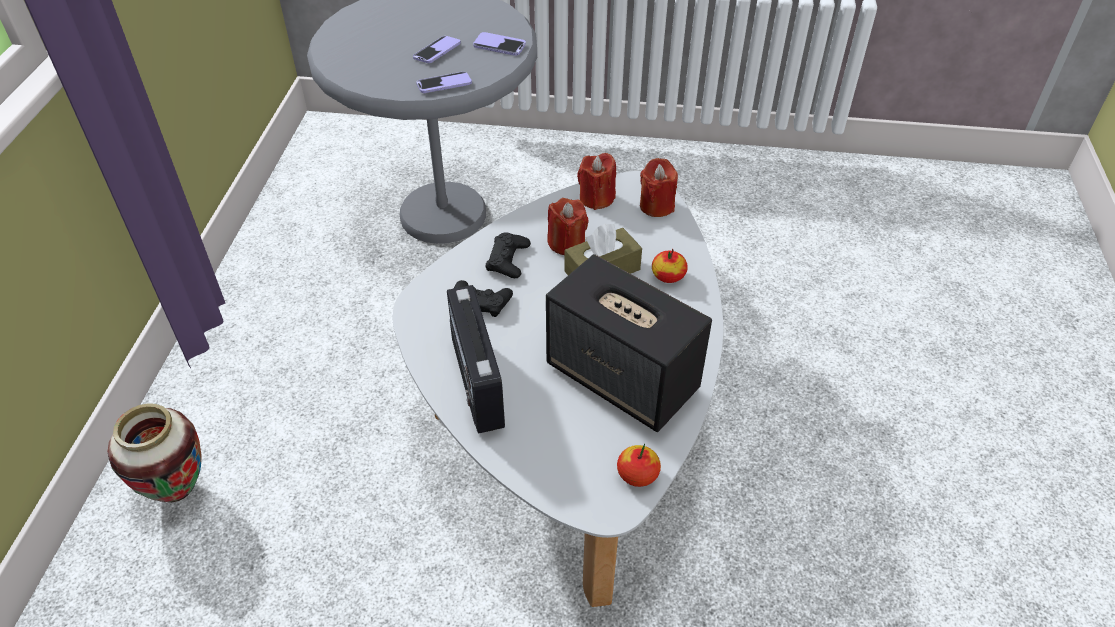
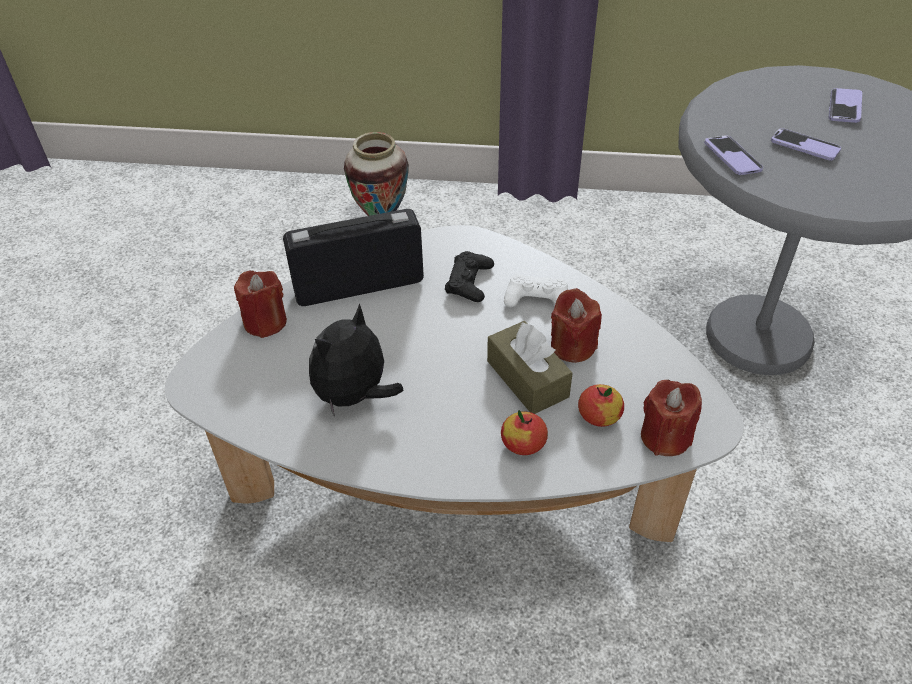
camera: 90 degrees right, 0 degrees up
(499, 45) = (844, 193): phone -> phone (844, 107)
(508, 260) = (537, 298): black game controller -> white game controller
(596, 198) = (666, 373): red candle -> red candle (265, 322)
(623, 378) = (355, 396): speaker -> plush toy
(637, 474) = (226, 405): apple -> apple (599, 416)

